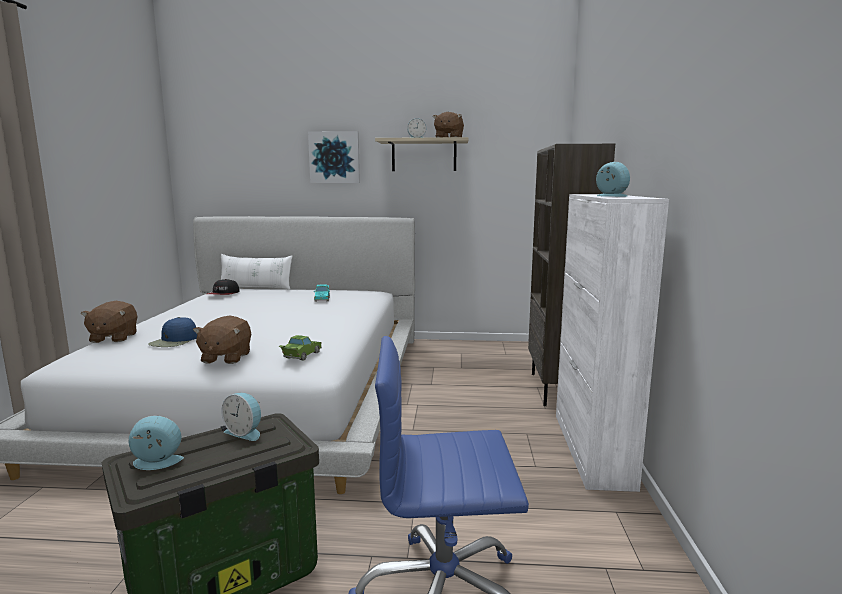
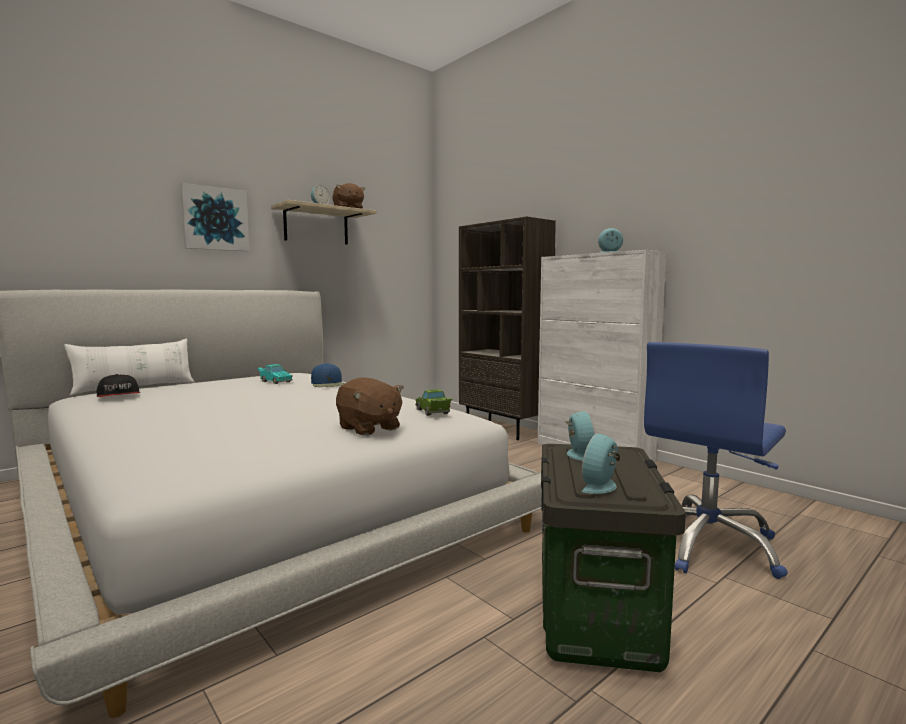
camera: 45 degrees left, 5 degrees down
(113, 338) = (134, 450): brown plush toy -> none
(174, 341) = (252, 432): blue cap -> blue cap (328, 384)
(245, 432) = (578, 455): alarm clock -> alarm clock turned 75 degrees counterclockwise

